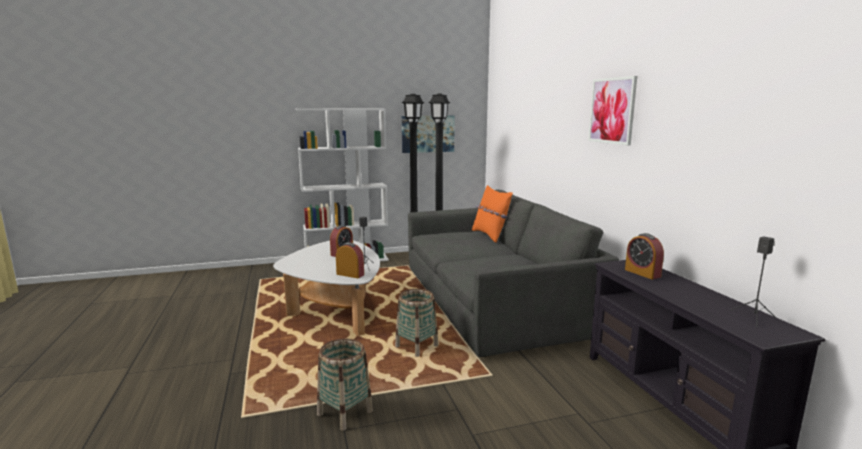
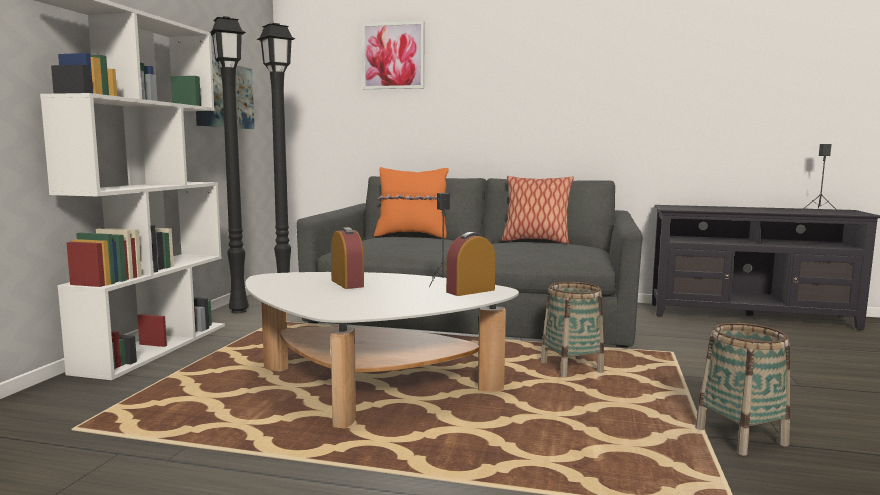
camera: 60 degrees left, 5 degrees down
(528, 261) = (535, 241): none -> pillow
(612, 110) = (590, 57): picture -> picture (393, 56)
(642, 273) = (701, 207): alarm clock -> none

